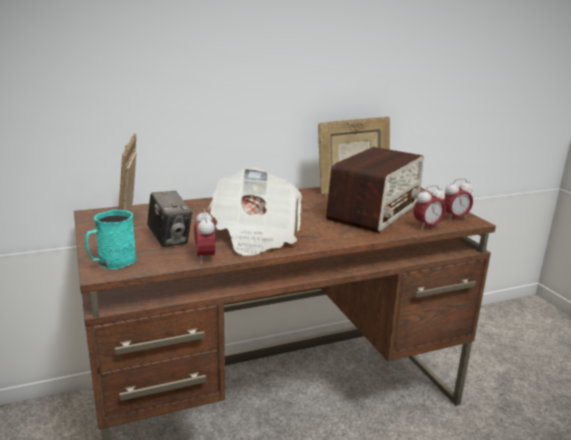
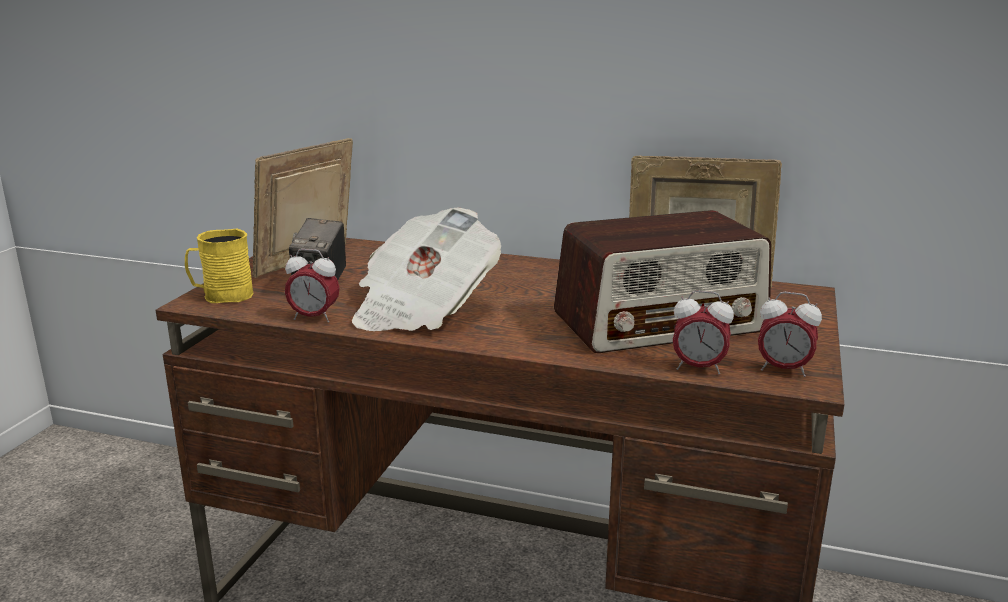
camera: 40 degrees right, 0 degrees up
(112, 262) = (221, 295): turquoise mug -> yellow mug
(205, 258) = (314, 318): alarm clock -> alarm clock turned 105 degrees counterclockwise

